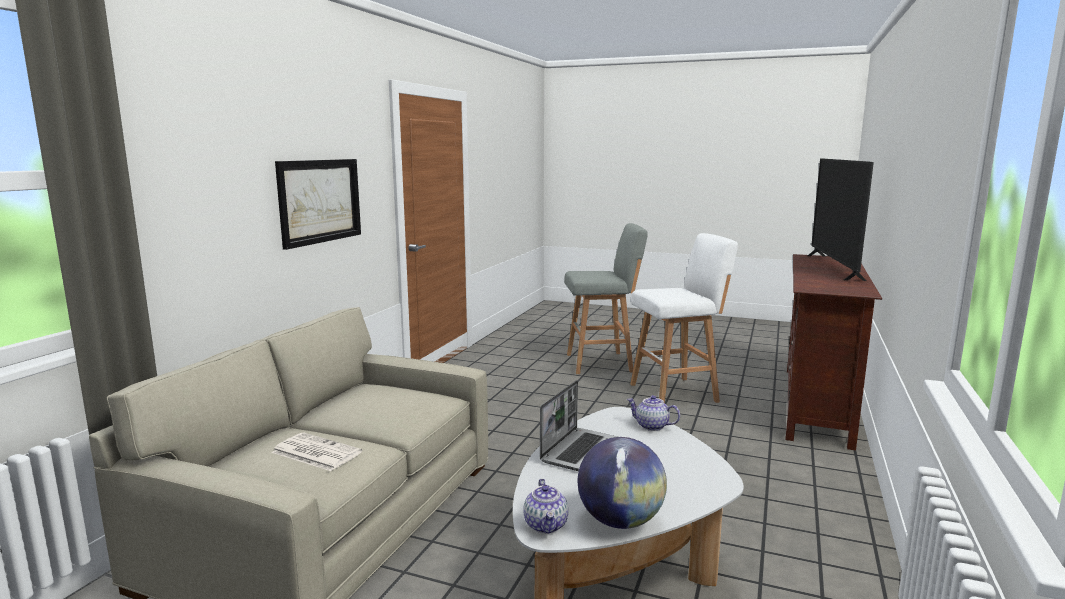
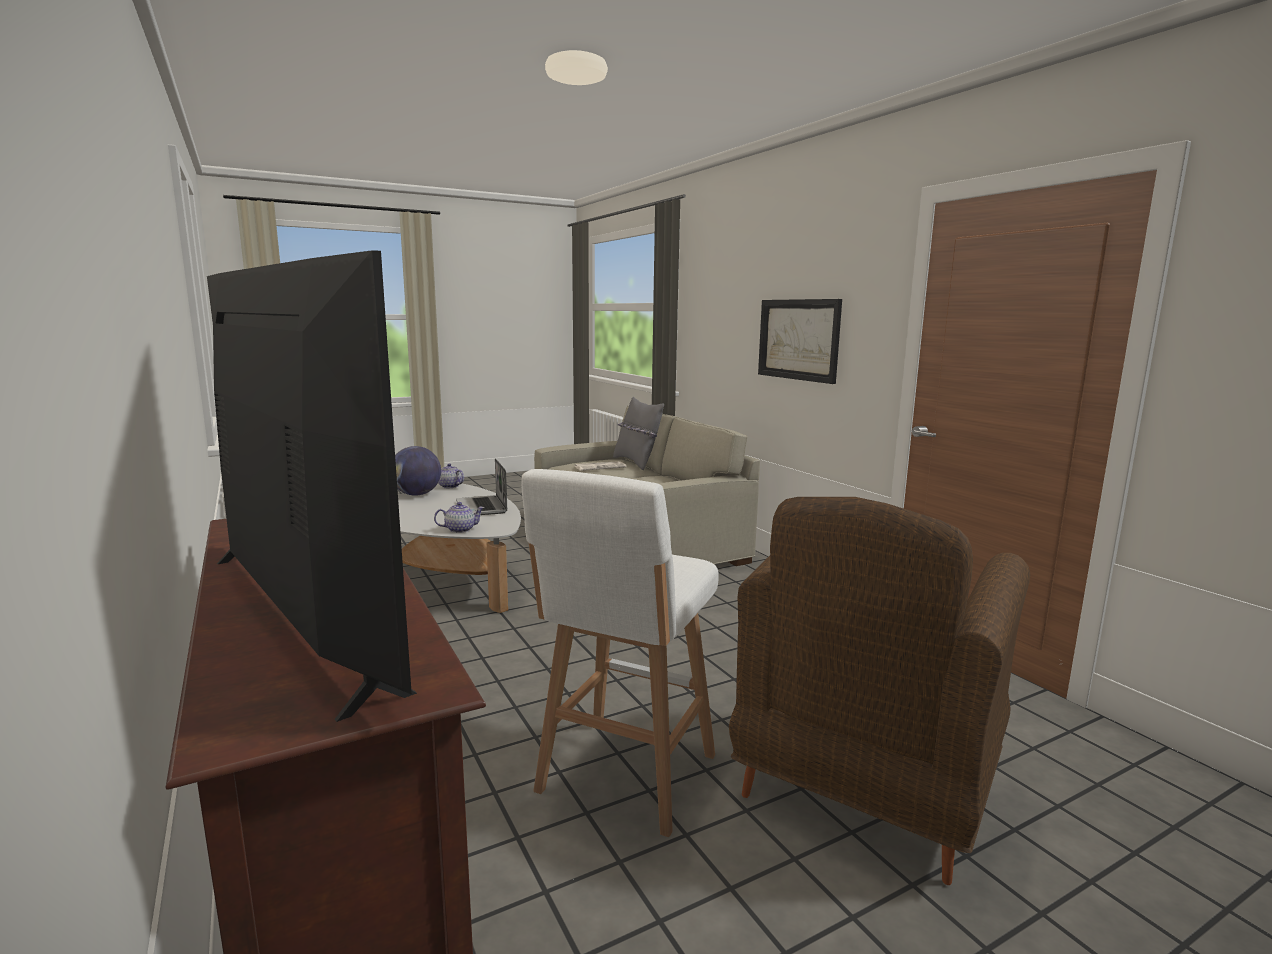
camera: 130 degrees right, 0 degrees up
(247, 446) = (637, 462): none -> grey pillow
(602, 363) = (862, 792): grey stool -> brown armchair

